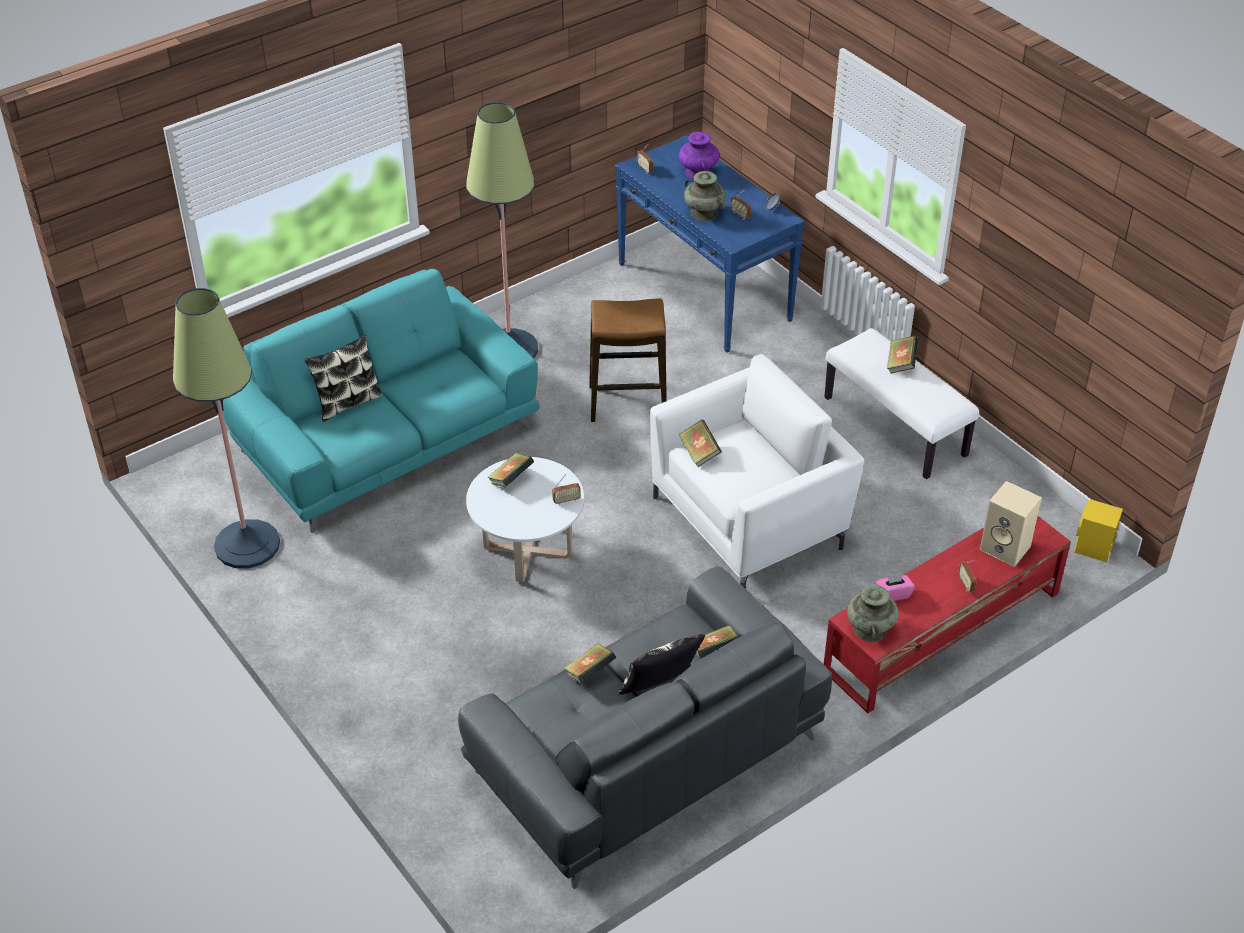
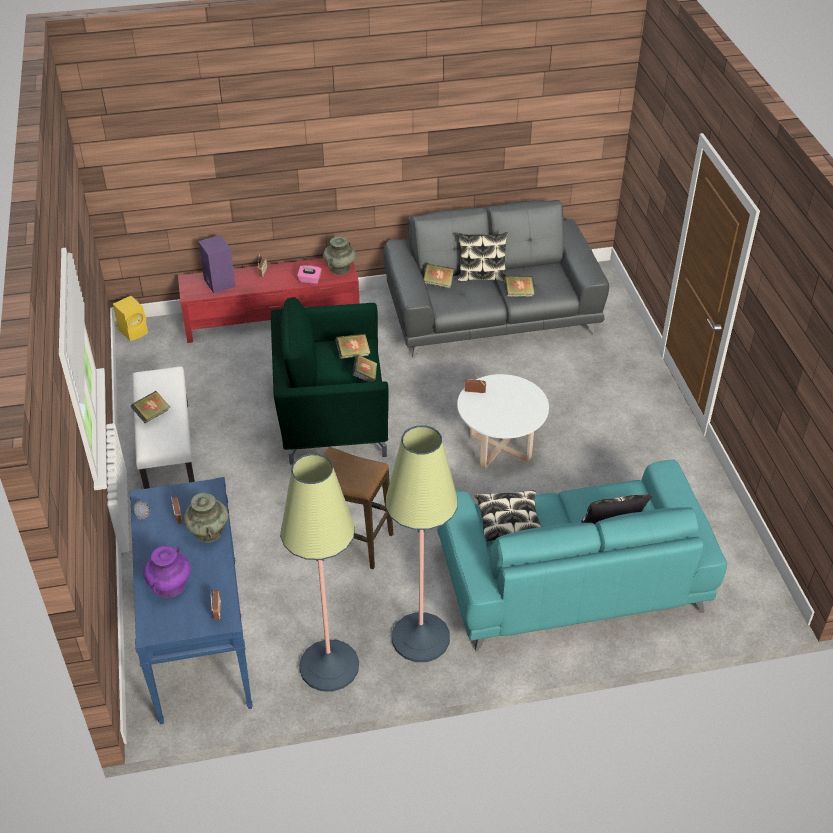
camera: 155 degrees left, 0 degrees up
(247, 545) = (712, 521): floor lamp -> floor lamp (329, 666)
(456, 380) = (509, 522): none -> pillow
(511, 480) = (506, 419): book -> book (353, 354)
(750, 521) = (331, 417): white armchair -> green armchair
(1006, 548) = (218, 282): beige speaker -> purple speaker

